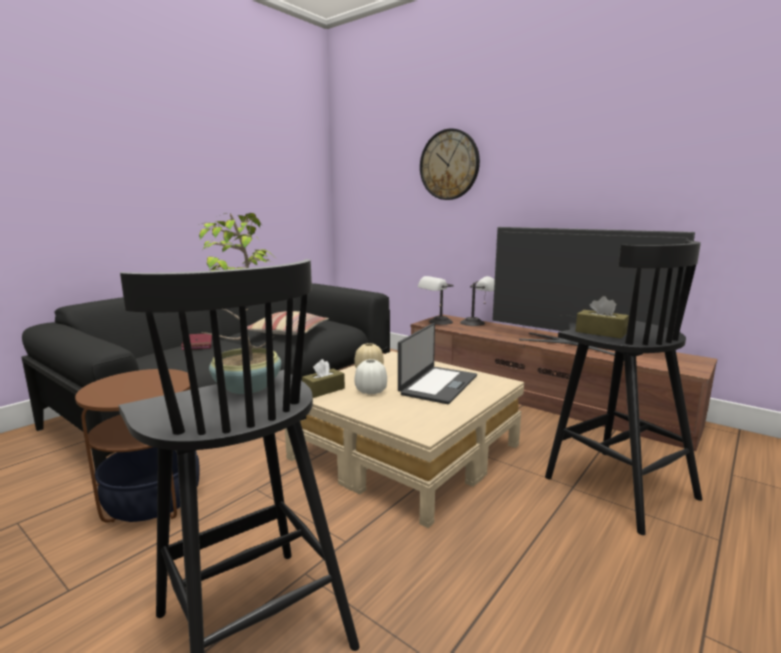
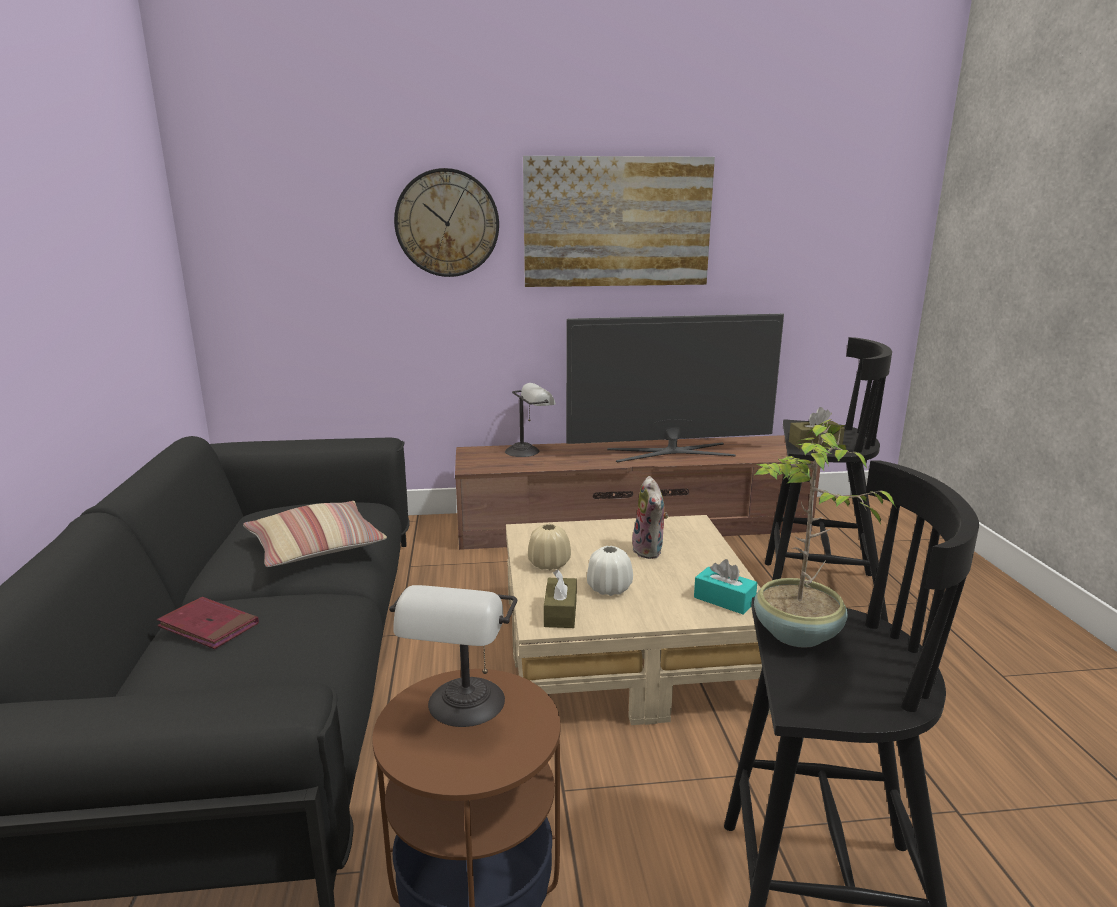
camera: 45 degrees left, 5 degrees up
(420, 420) = (724, 600): none -> turquoise tissue box
(437, 322) = (482, 462): table lamp -> table lamp (463, 712)
(437, 385) = (650, 551): laptop -> plush toy
(562, 157) = (617, 222): none -> picture

